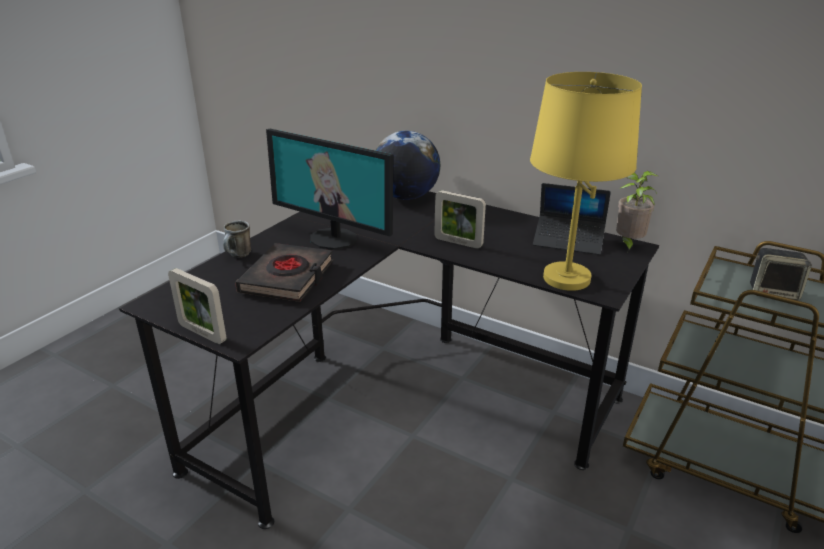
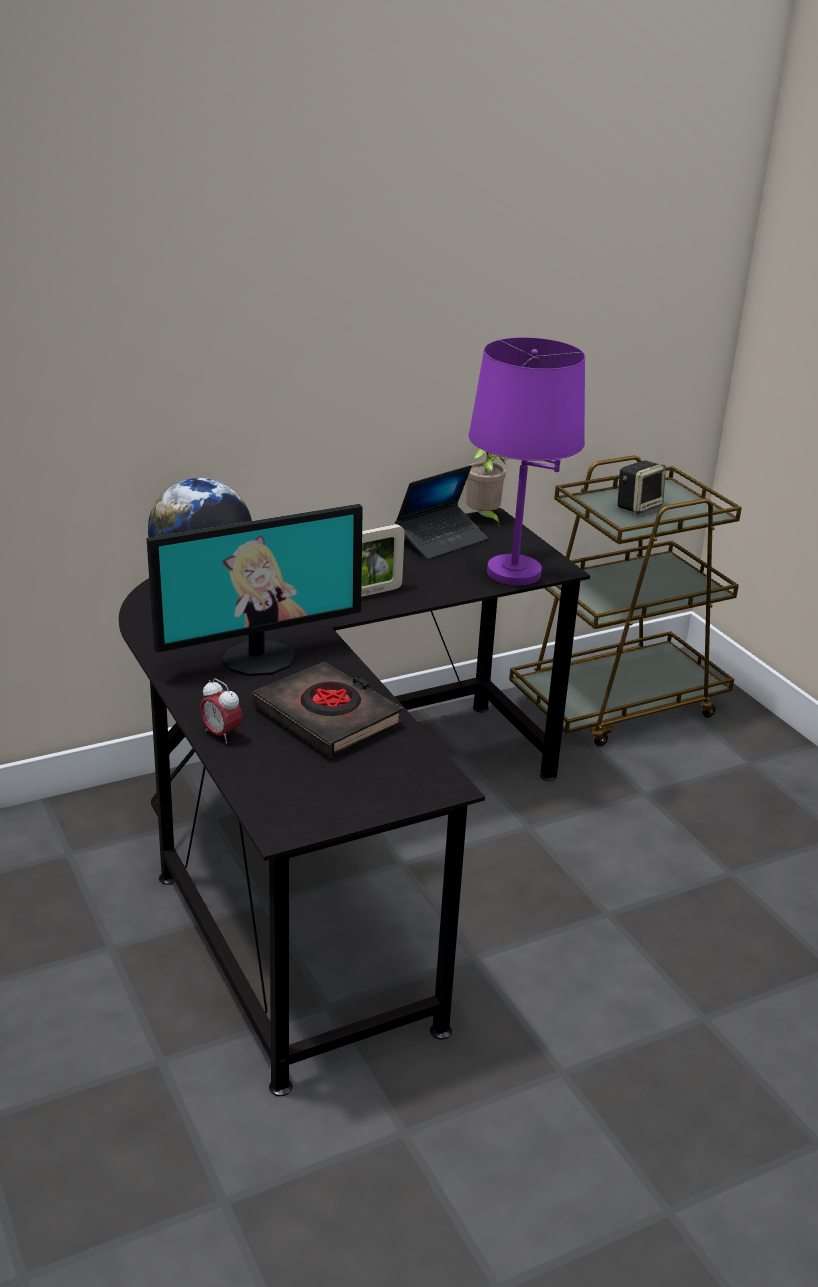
camera: 60 degrees left, 0 degrees up
(202, 333) = (401, 806): picture frame -> none
(238, 256) = (221, 734): mug -> alarm clock
(565, 278) = (513, 573): yellow table lamp -> purple table lamp

